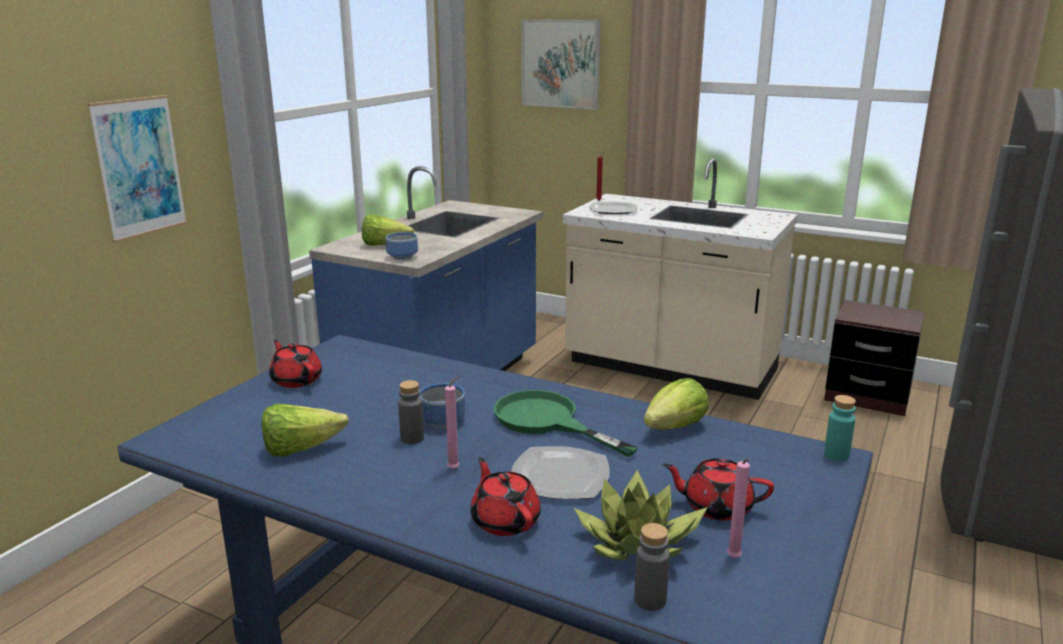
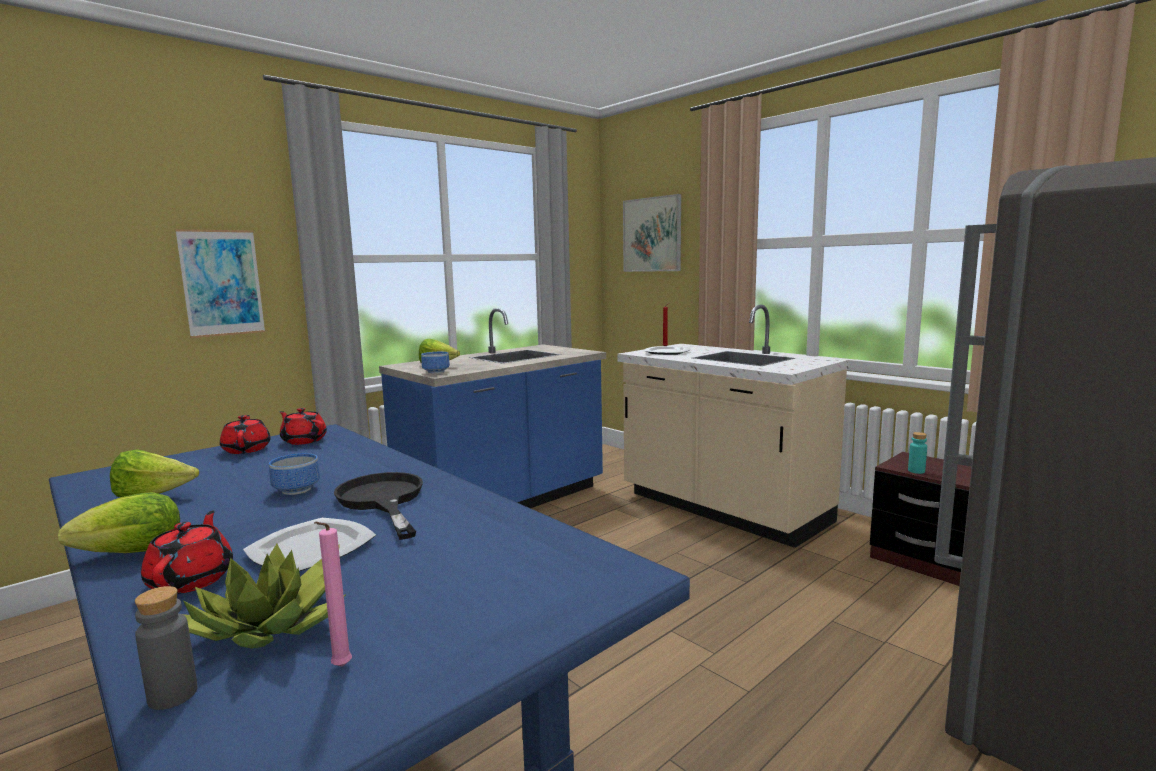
camera: 20 degrees right, 10 degrees down
(412, 438) = (249, 499): grey bottle -> none
(455, 468) = (237, 527): pink candle -> none
(547, 421) = (383, 500): green frying pan -> black frying pan
(675, 427) = (495, 521): lettuce -> lettuce (133, 553)
(716, 507) = (414, 605): red teapot -> red teapot (304, 440)
(836, 455) = (636, 573): turquoise bottle -> turquoise bottle (916, 471)

